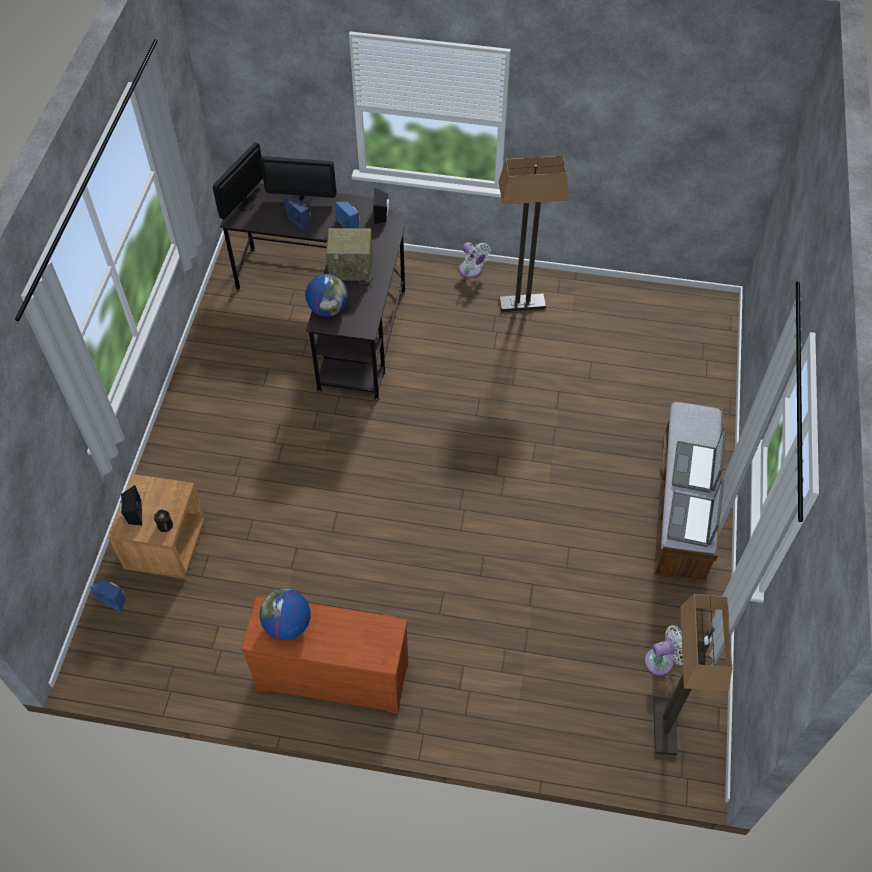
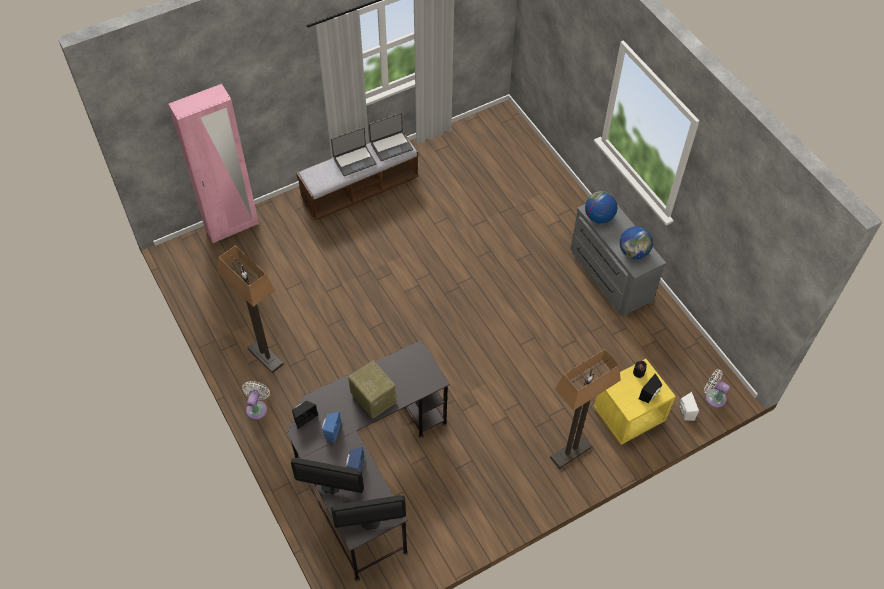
camera: 130 degrees left, 0 degrees up
(114, 599) = (684, 412): blue speaker -> white speaker
(166, 544) = (628, 415): brown nightstand -> yellow nightstand
(302, 198) = (330, 486): monitor -> monitor turned 135 degrees clockwise
(328, 309) = (420, 384): globe -> globe (598, 217)
(333, 672) = (608, 276): brown dresser -> grey dresser
(662, 661) = (462, 152): white fan -> white fan (713, 397)
(664, 725) = (495, 135): floor lamp -> floor lamp (570, 453)
(716, 362) = (232, 227): none -> pink wardrobe

